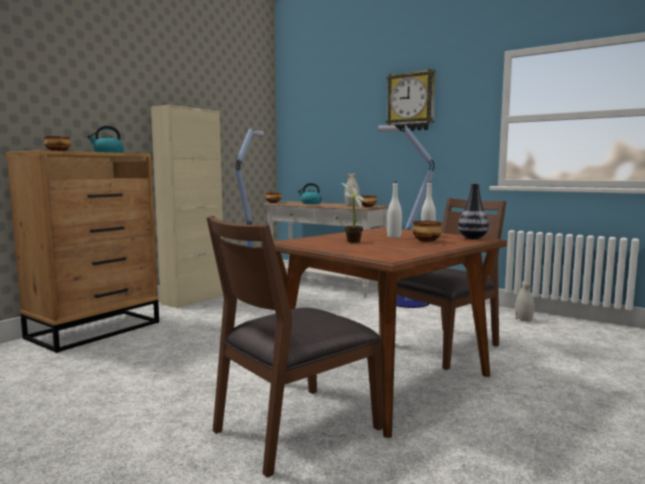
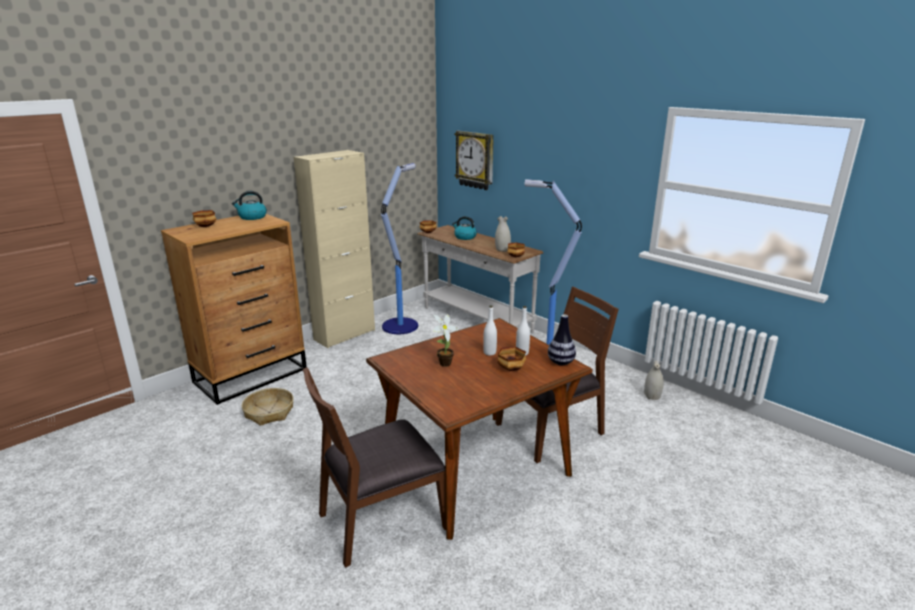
camera: 10 degrees right, 15 degrees up
(123, 354) = (269, 412): none -> basket
(411, 102) = (570, 144): wall clock -> wall clock (475, 160)

